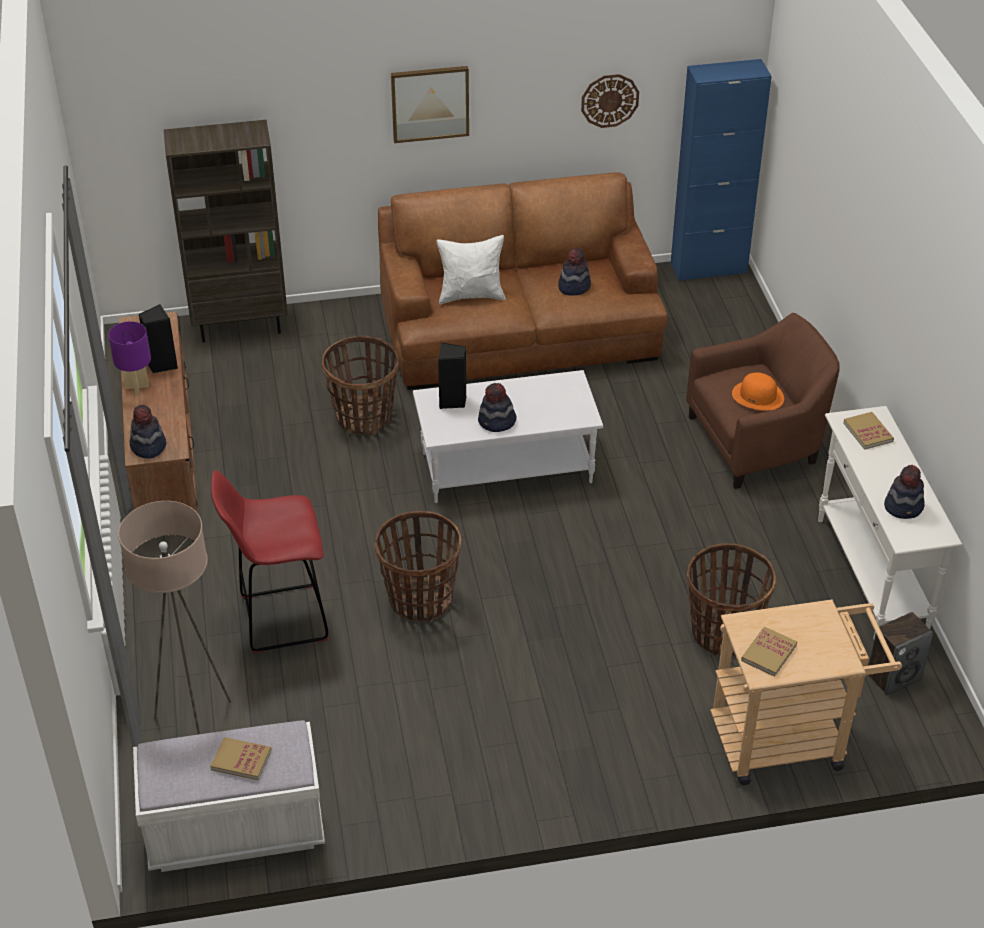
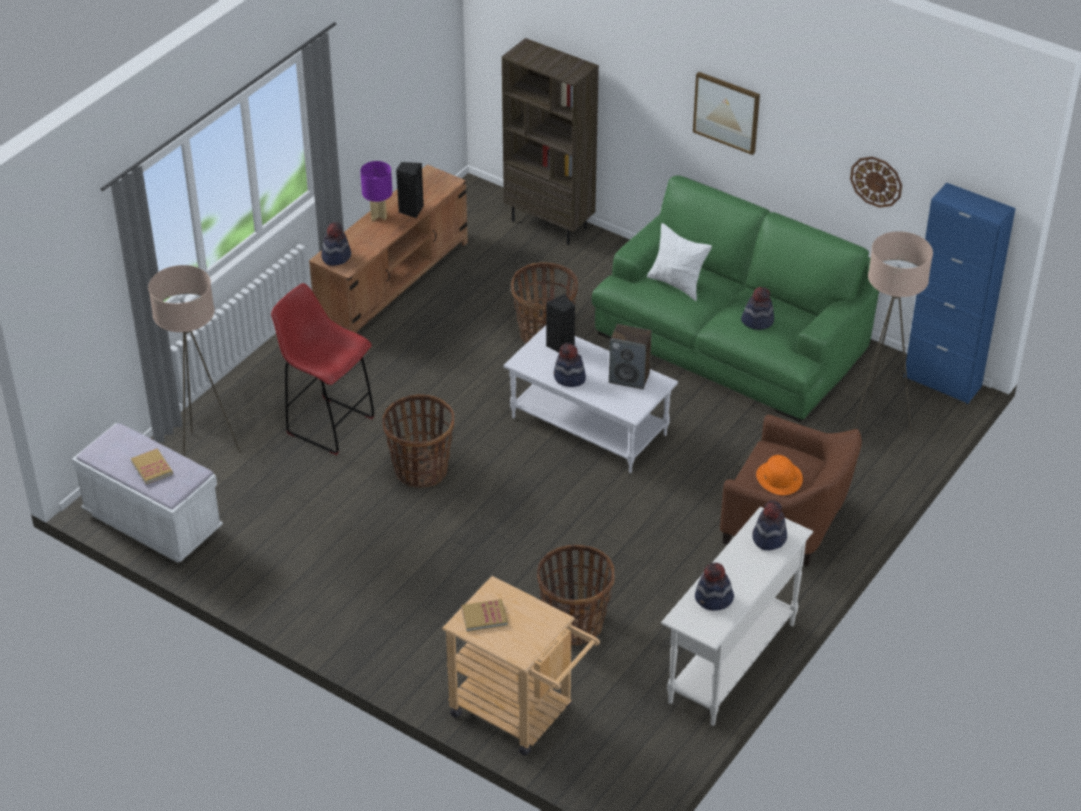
camera: 45 degrees right, 0 degrees up
(519, 329) = (732, 339): brown sofa -> green sofa
(705, 322) = (877, 419): none -> beige floor lamp
(868, 432) = (769, 538): book -> hat
(893, 676) = (646, 732): speaker -> speaker (629, 378)

